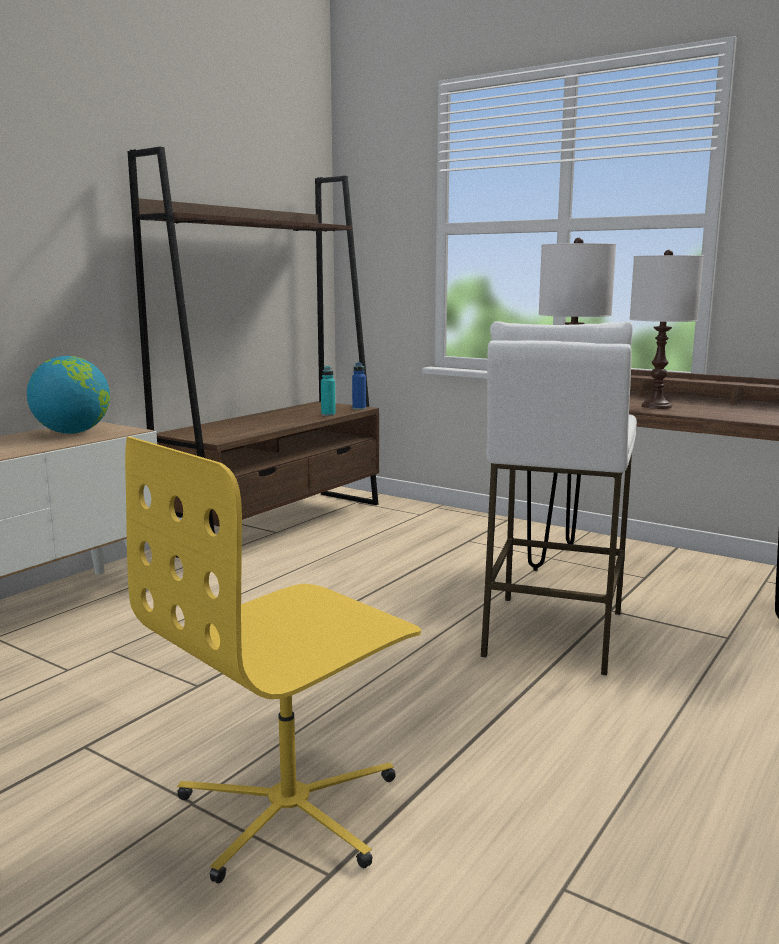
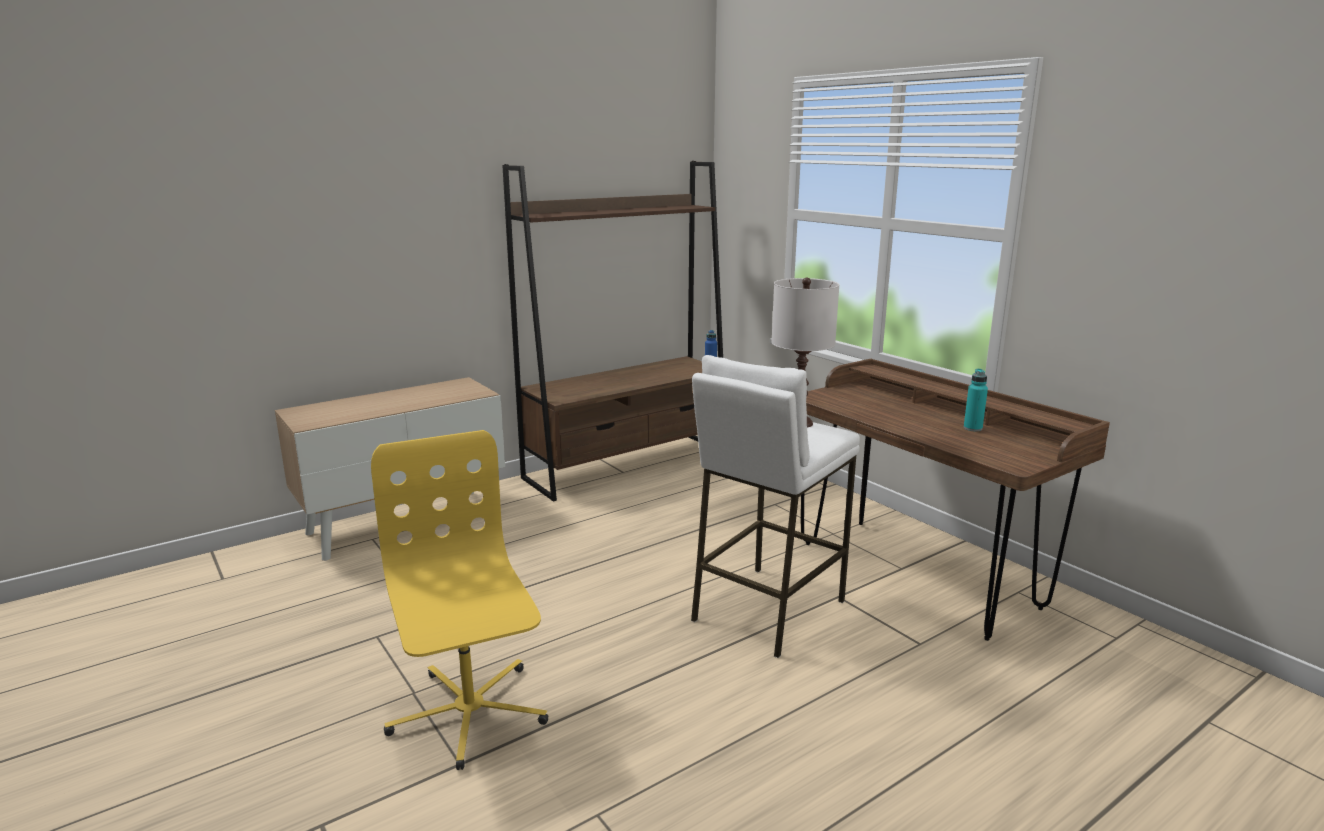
camera: 20 degrees right, 5 degrees up
(72, 432) = (441, 391): globe -> none
(291, 810) = (468, 713): yellow office chair -> yellow office chair turned 90 degrees clockwise
(328, 414) = (676, 376): turquoise bottle -> turquoise bottle (972, 428)
(657, 406) = (905, 420): white table lamp -> none

